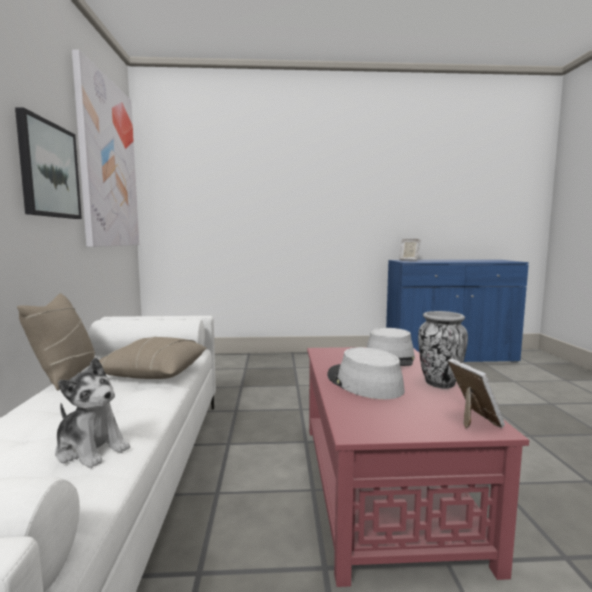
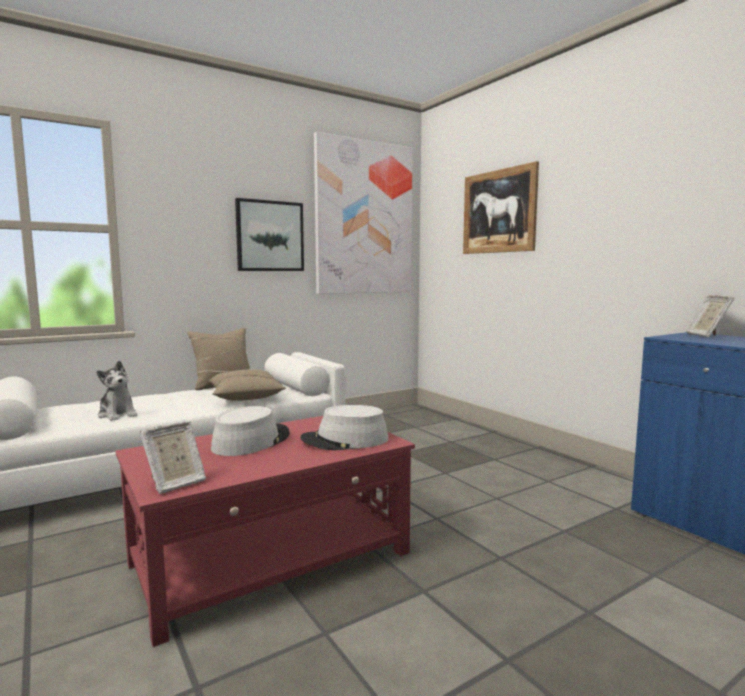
camera: 60 degrees right, 0 degrees up
(91, 449) = (117, 414): plush toy -> plush toy turned 45 degrees counterclockwise
(239, 177) = (498, 211): none -> picture
(439, 384) = (273, 465): vase -> none

